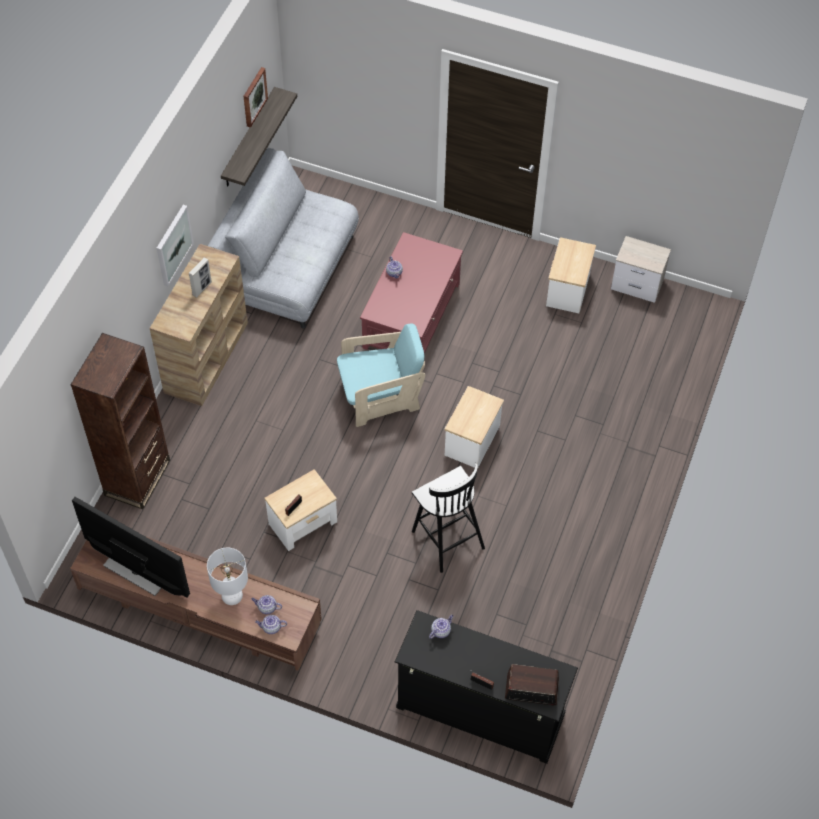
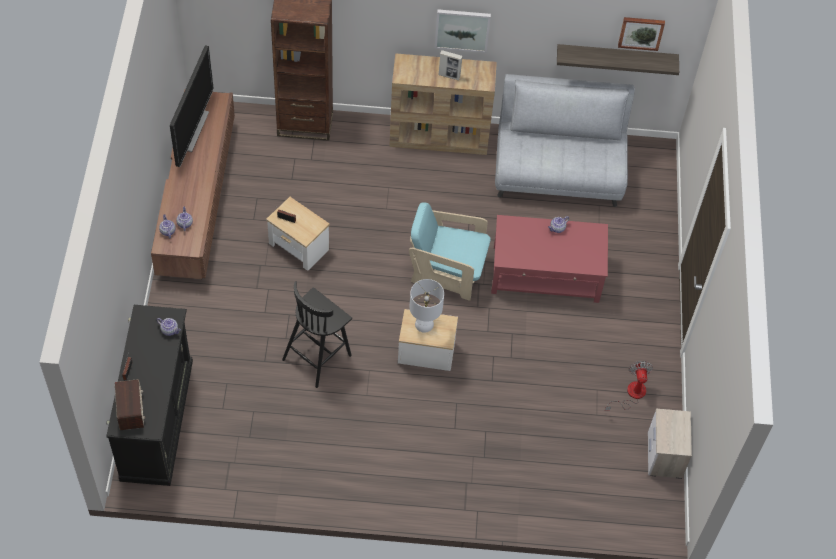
camera: 70 degrees right, 0 degrees up
(231, 595) = (190, 197): white table lamp -> white table lamp (424, 324)
(380, 396) = (447, 271): turquoise armchair -> turquoise armchair turned 135 degrees clockwise
(567, 289) = (631, 394): side table -> fan

